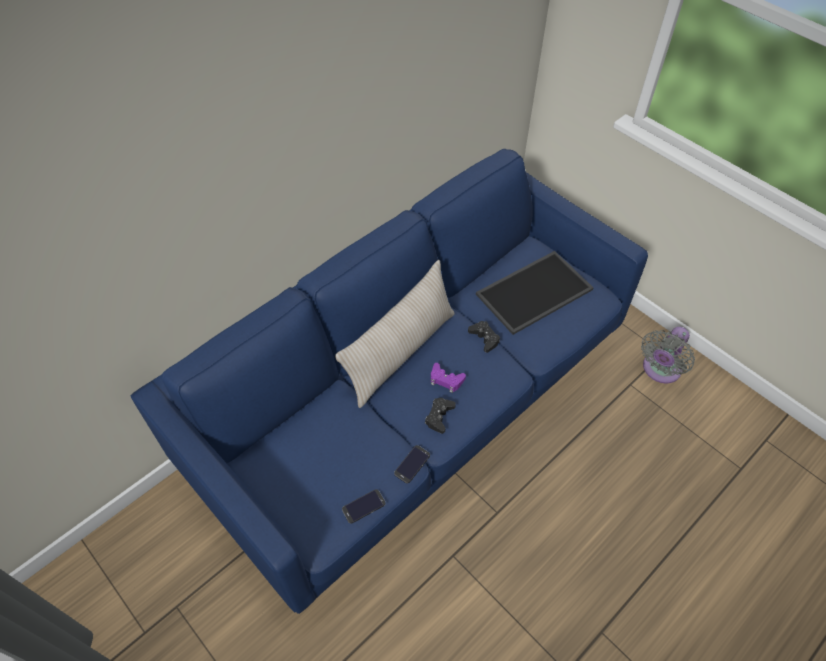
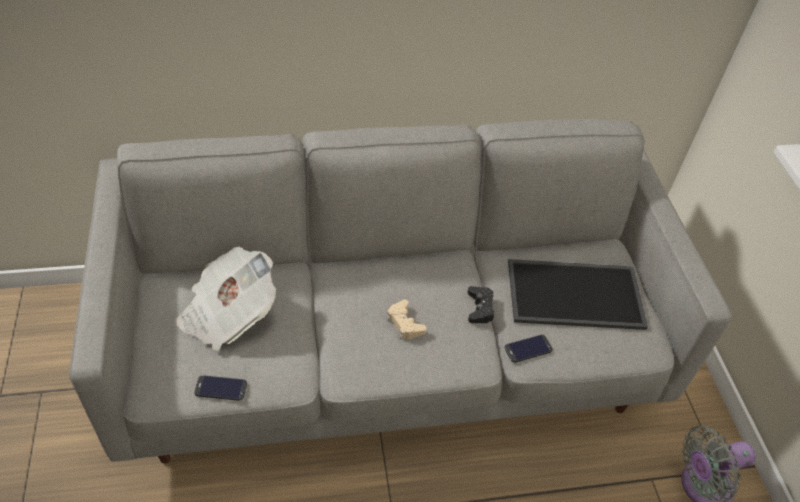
camera: 30 degrees right, 5 degrees down
(320, 451) = (228, 314): none -> newspaper
(400, 352) = (382, 272): beige pillow -> none
(412, 408) = (390, 355): blue sofa -> grey sofa
(412, 464) = (300, 380): phone -> phone (528, 348)
(439, 417) = (367, 353): black game controller -> none
(446, 380) = (404, 323): purple game controller -> beige game controller

